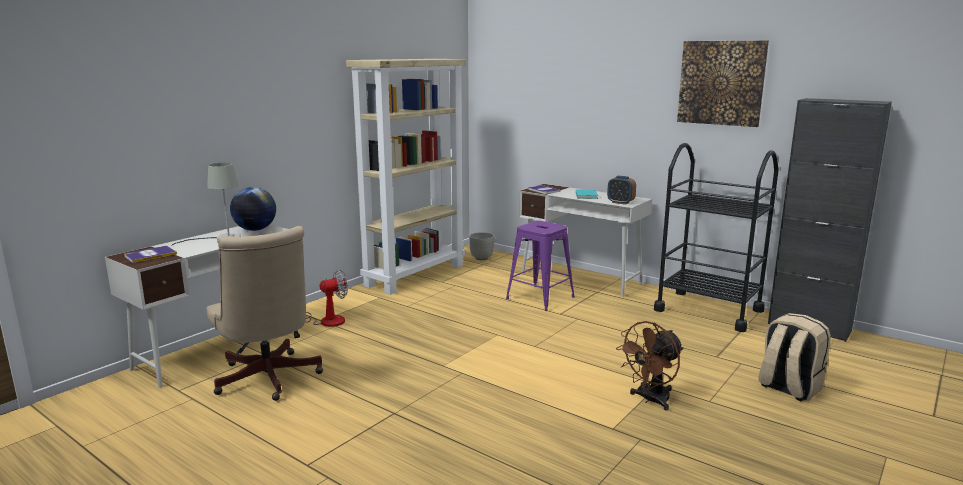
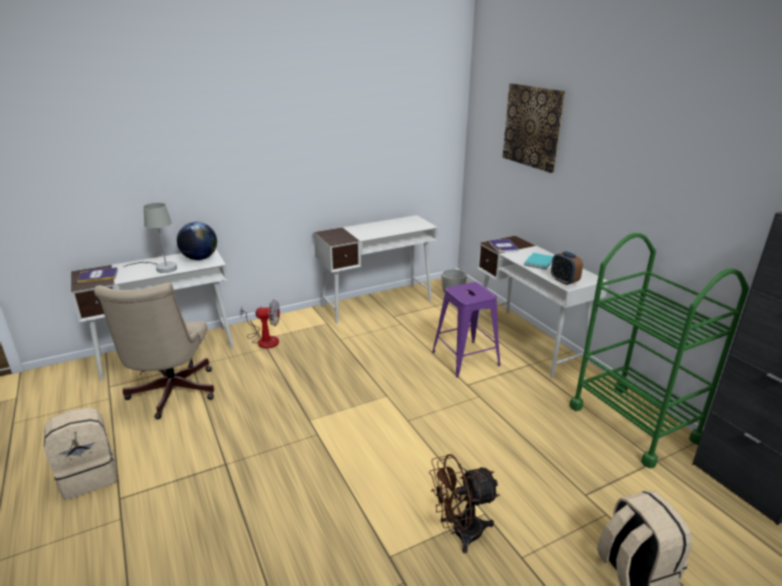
camera: 25 degrees right, 10 degrees up
(248, 459) = (89, 476): none -> beige backpack
(415, 275) = (377, 303): beige bookcase -> white desk
(708, 310) = (633, 423): black cart -> green cart
(721, 83) = (703, 164): picture -> picture (533, 126)

